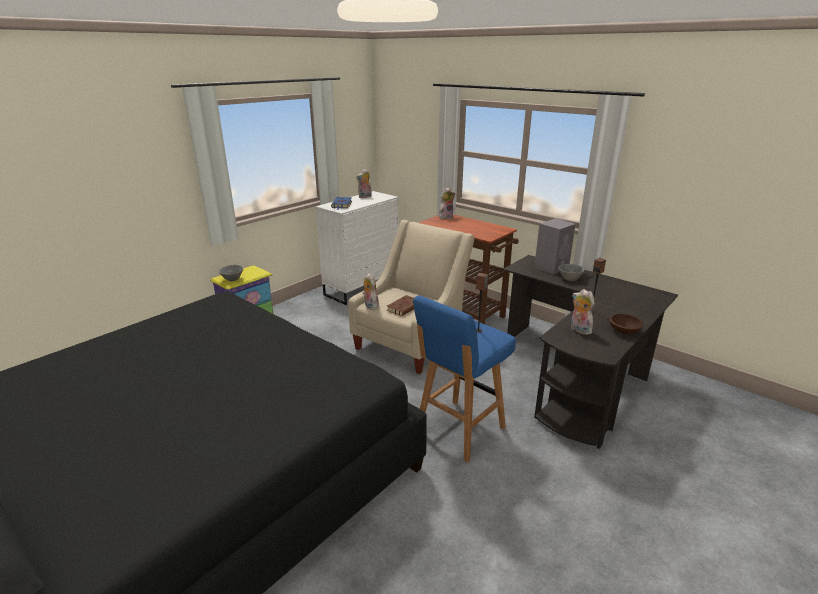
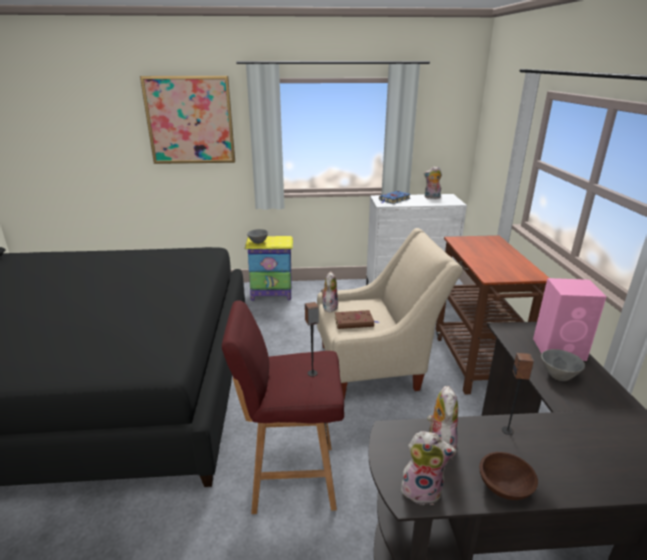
camera: 45 degrees right, 0 degrees up
(116, 158) = (190, 120): none -> picture
(446, 217) = (488, 240): plush toy -> plush toy (422, 490)
(458, 430) = (291, 477): blue stool -> red stool
(552, 267) = (560, 349): grey speaker -> pink speaker

